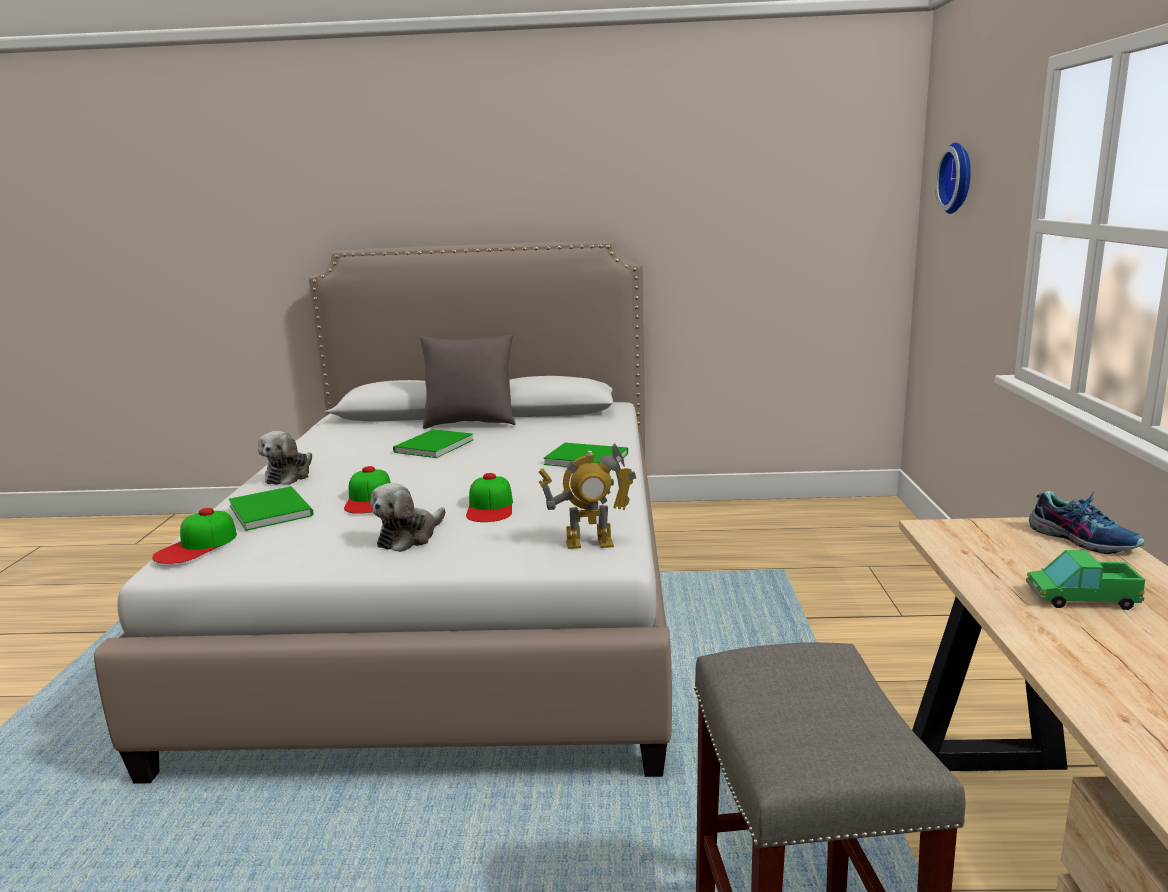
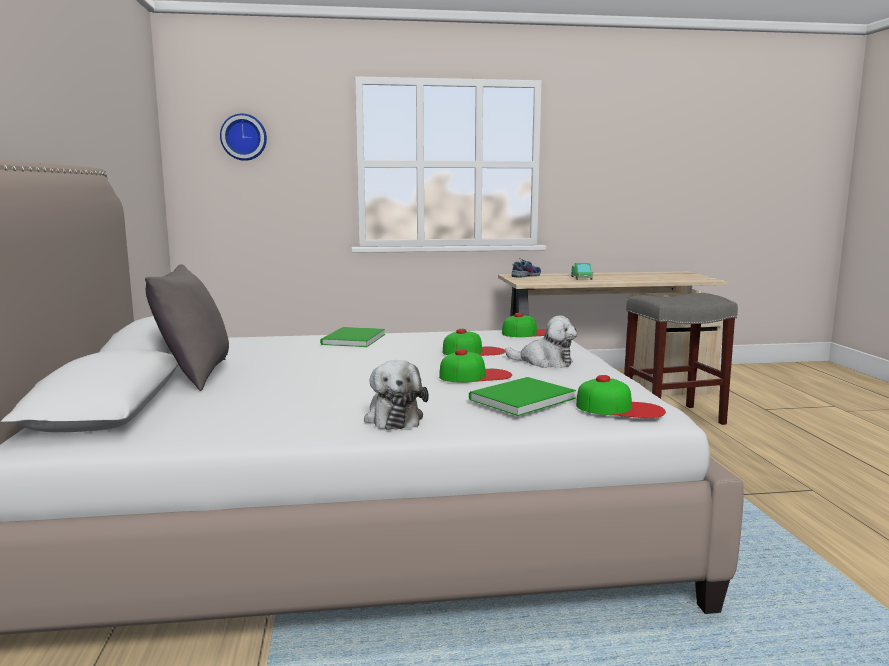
camera: 100 degrees left, 5 degrees down
(289, 475) = (393, 418): plush toy -> plush toy turned 75 degrees clockwise
(431, 446) = (293, 378): green book -> none
(590, 543) = (529, 333): toy robot -> cap

